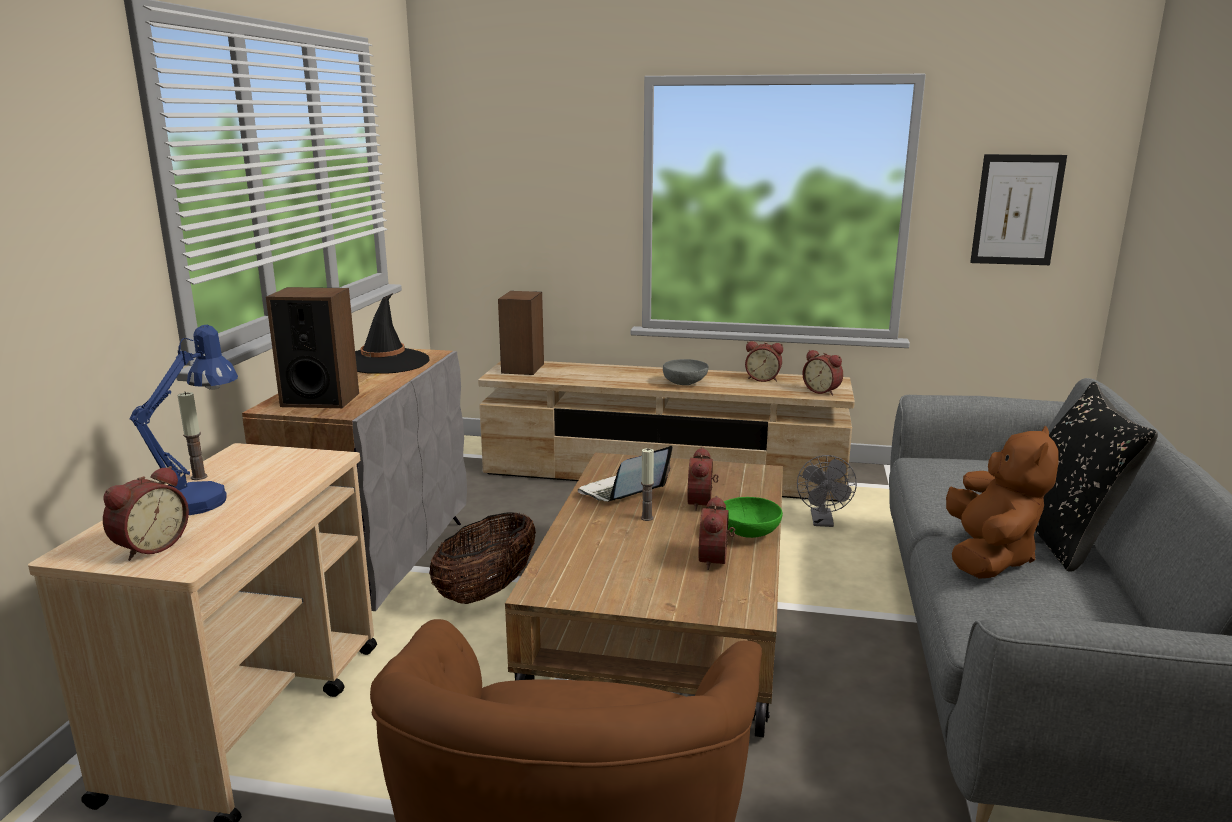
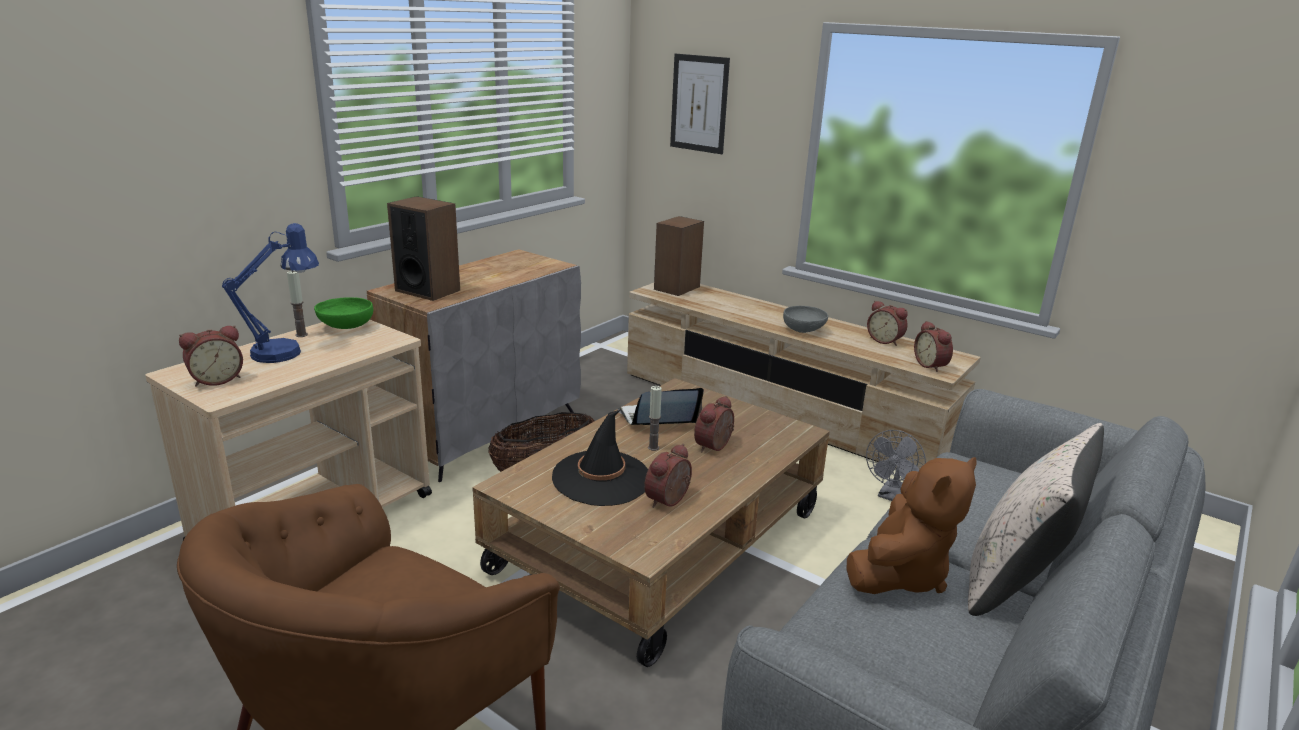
camera: 25 degrees right, 5 degrees up
(384, 362) = (512, 266): black hat -> black hat (601, 478)
(748, 534) = (723, 486): green bowl -> green bowl (345, 327)
(1017, 210) = (1211, 205): picture -> picture (699, 103)
(1066, 538) = (1015, 581): black pillow -> beige pillow

